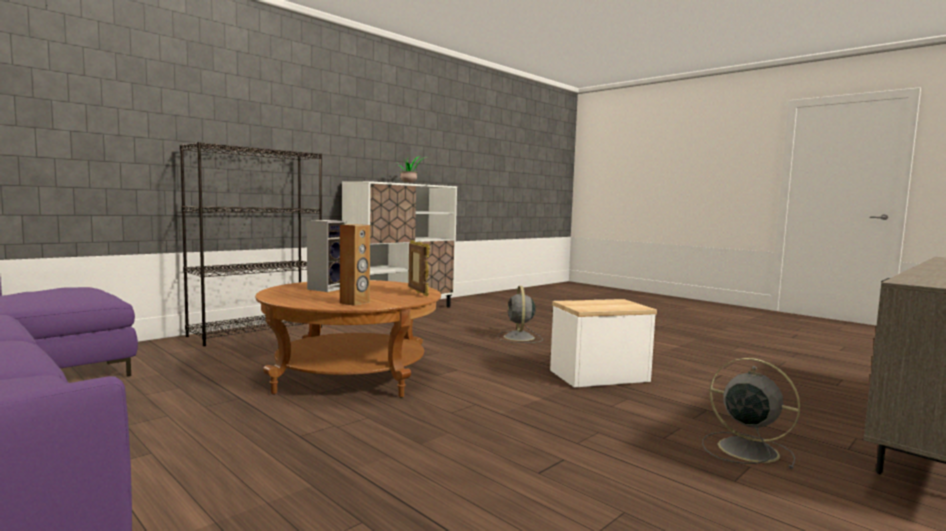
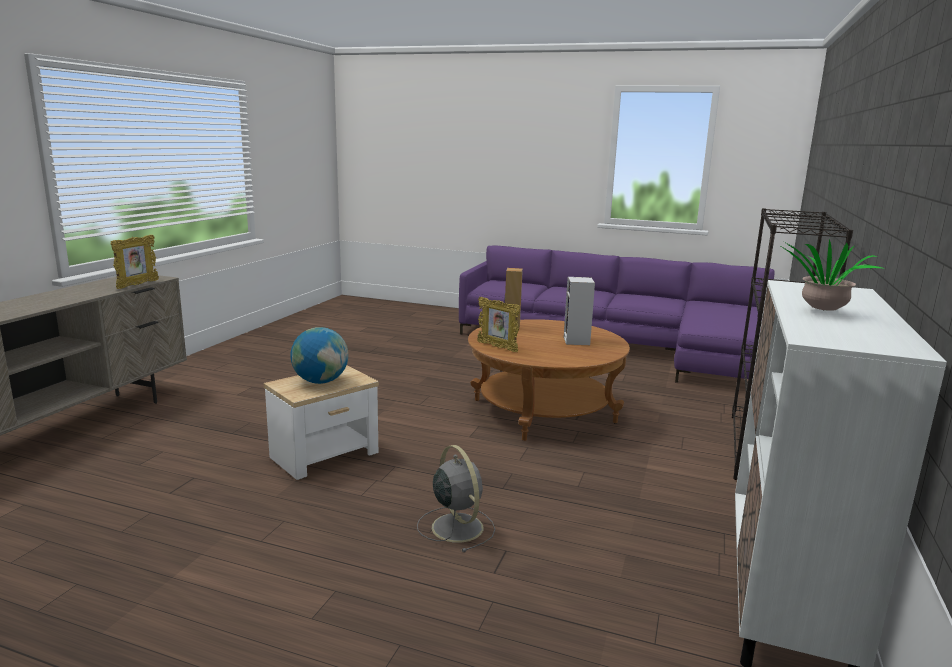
camera: 155 degrees right, 10 degrees up
(603, 304) = (320, 381): none -> globe
(745, 449) = (229, 404): grey fan -> none
(910, 276) = (137, 285): none -> picture frame

